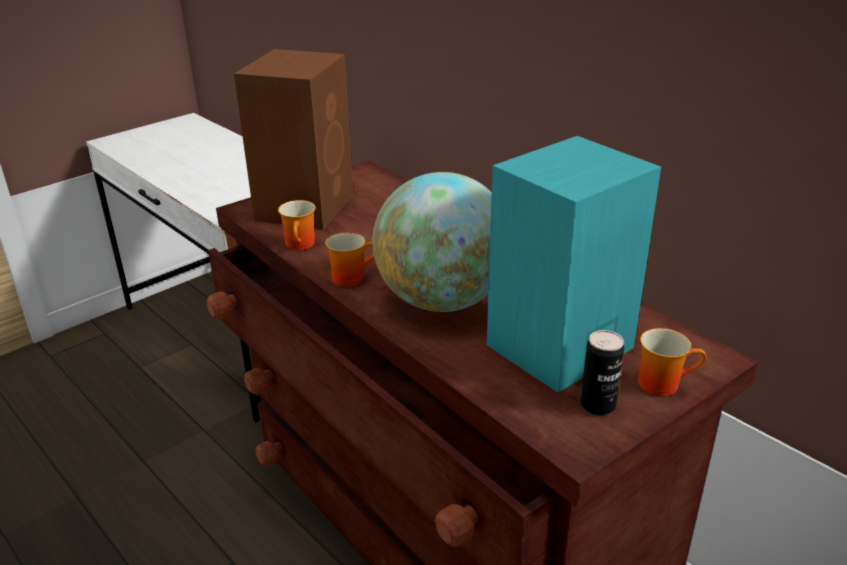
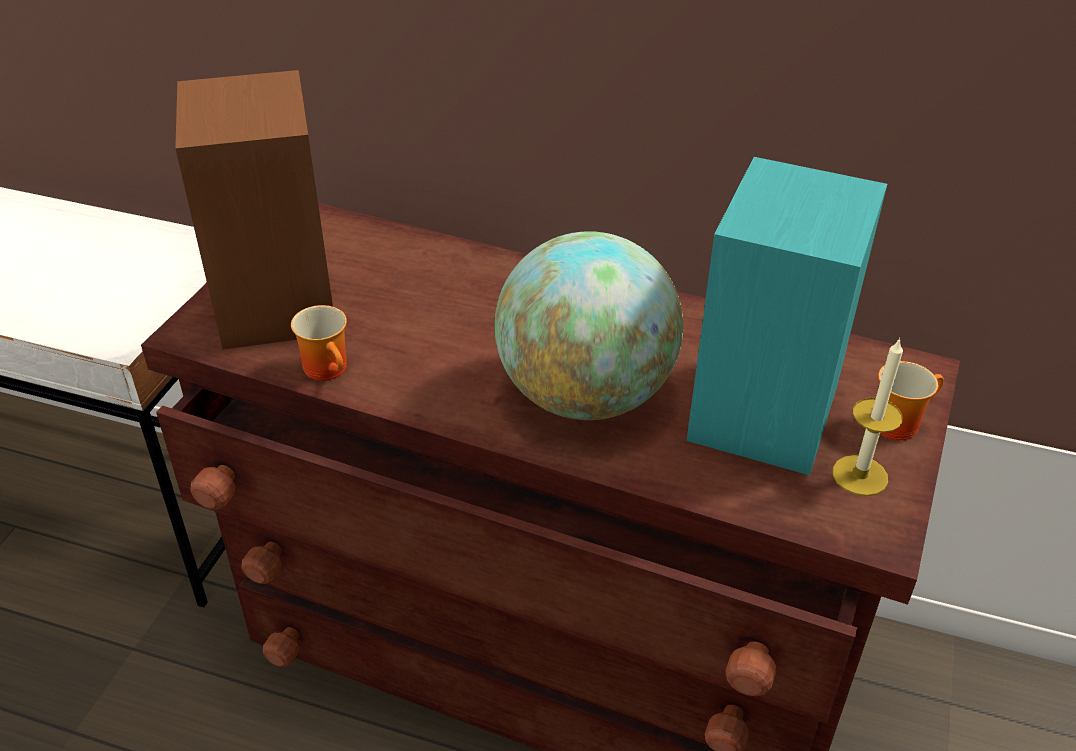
camera: 30 degrees left, 10 degrees up
(351, 276) = (442, 398): mug -> none
(597, 405) = (860, 475): can -> candle

